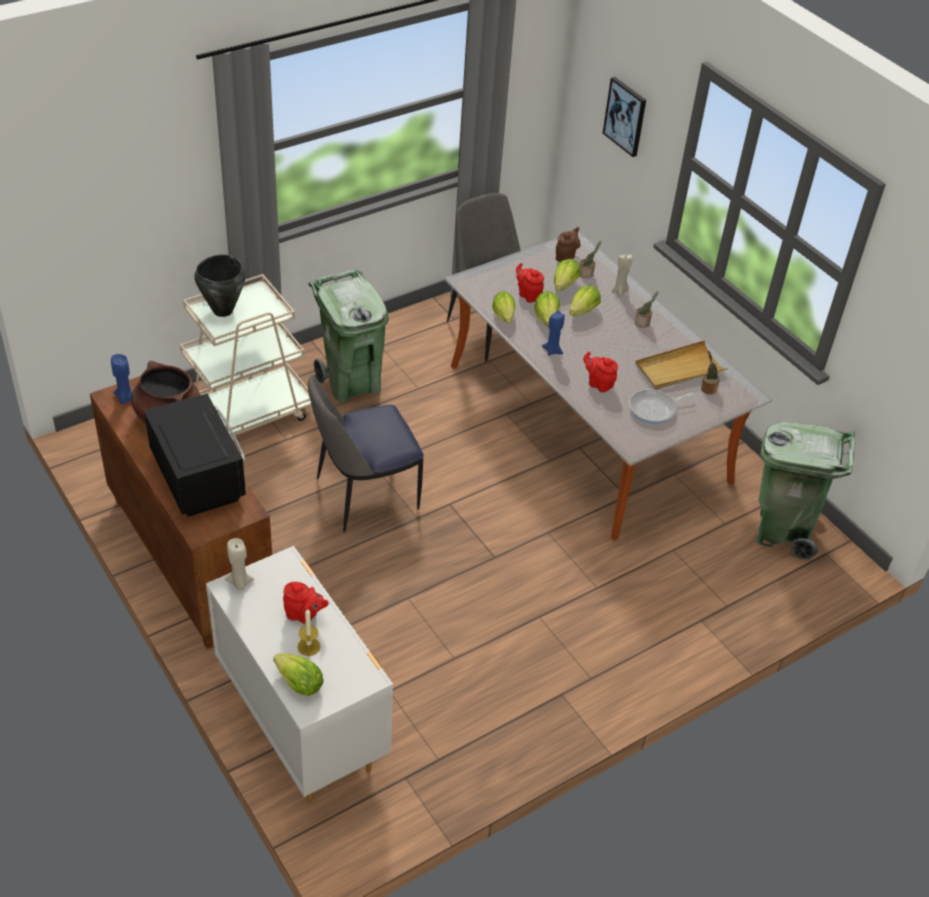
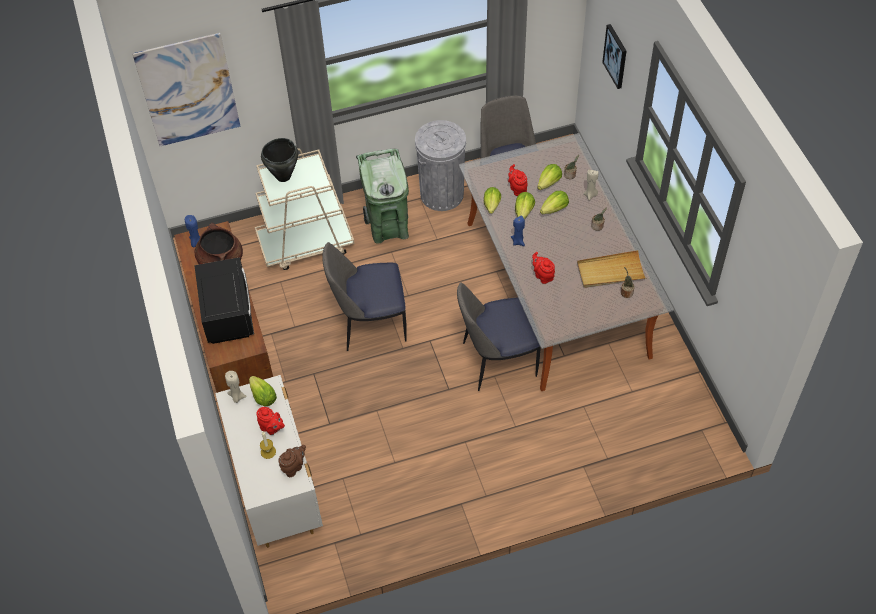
camera: 20 degrees right, 10 degrees up
(90, 191) = (188, 90): none -> picture
(299, 684) = (254, 477): lettuce -> lettuce (263, 397)
(407, 338) = (442, 194): none -> grey trash can
(544, 514) = (496, 360): none -> chair
(566, 257) = (559, 157): brown teapot -> brown teapot (294, 467)
(654, 409) = (577, 304): frying pan -> none
(782, 530) = (675, 404): green trash can -> none

